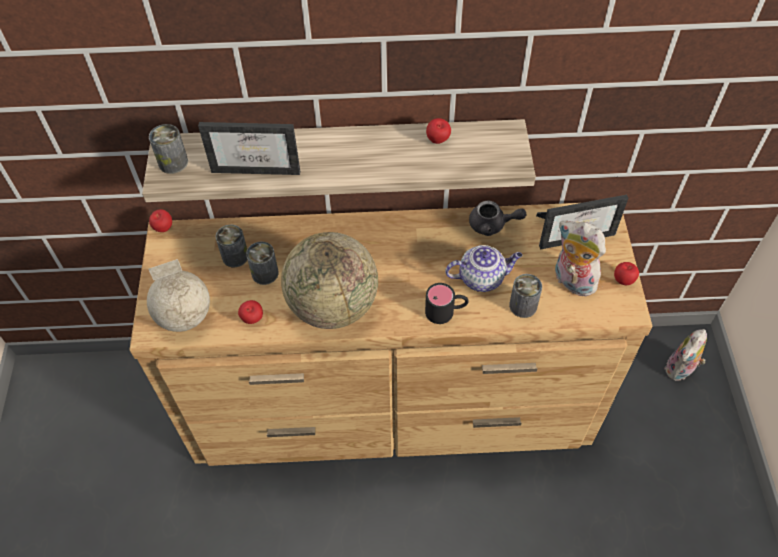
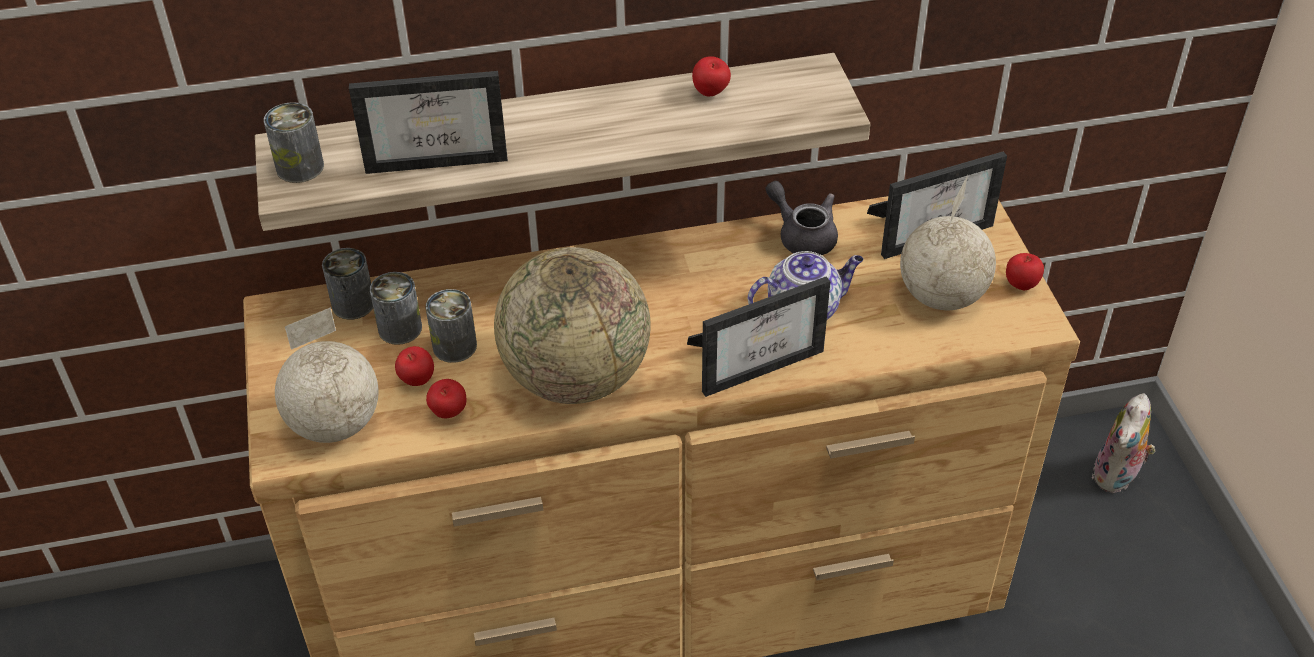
camera: 10 degrees left, 10 degrees down
(163, 228) = (271, 304): apple -> apple (417, 381)
(446, 311) = (759, 361): black mug -> picture frame
(492, 225) = (802, 235): grey teapot -> grey teapot turned 135 degrees counterclockwise
(523, 306) = (877, 338): can -> can (353, 304)
(571, 281) = (943, 296): plush toy -> globe

